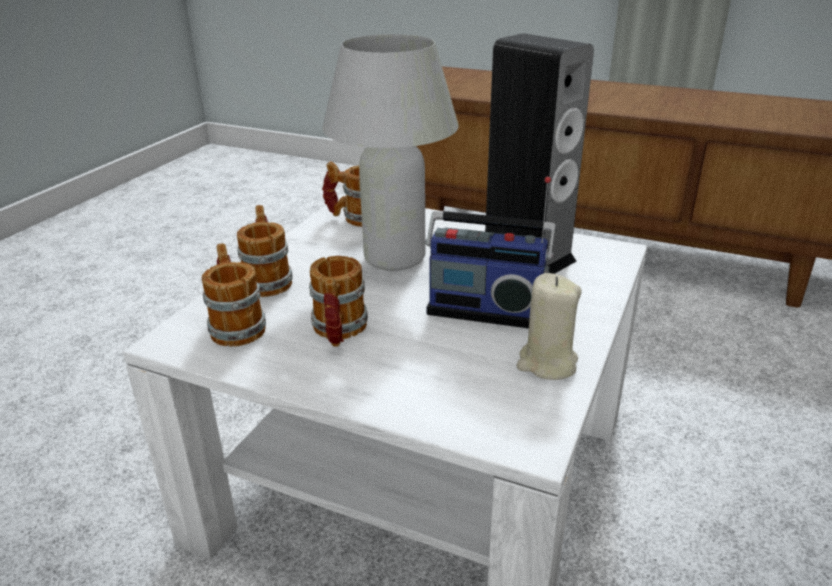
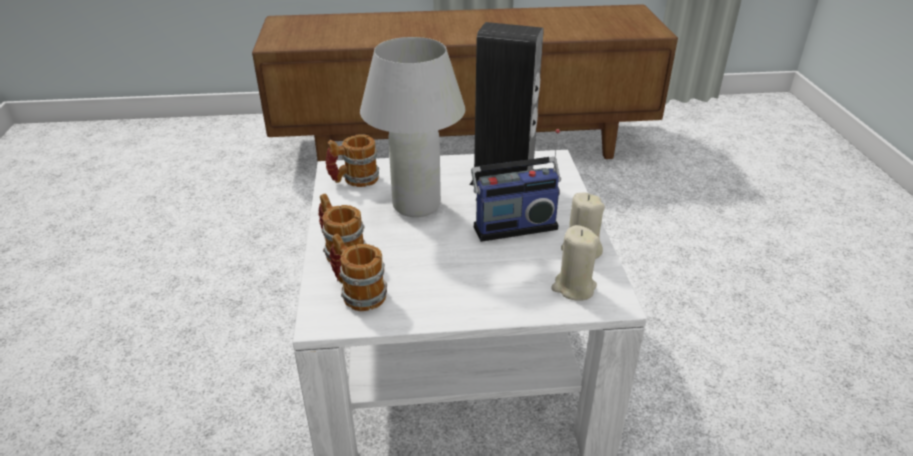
camera: 30 degrees left, 5 degrees up
(338, 332) = (436, 273): mug -> none
(490, 404) = (573, 287): none -> beige candle

